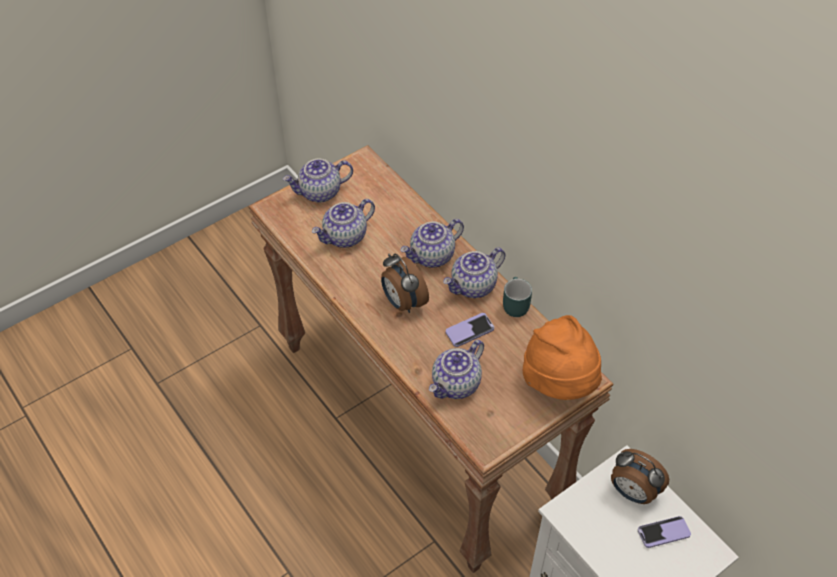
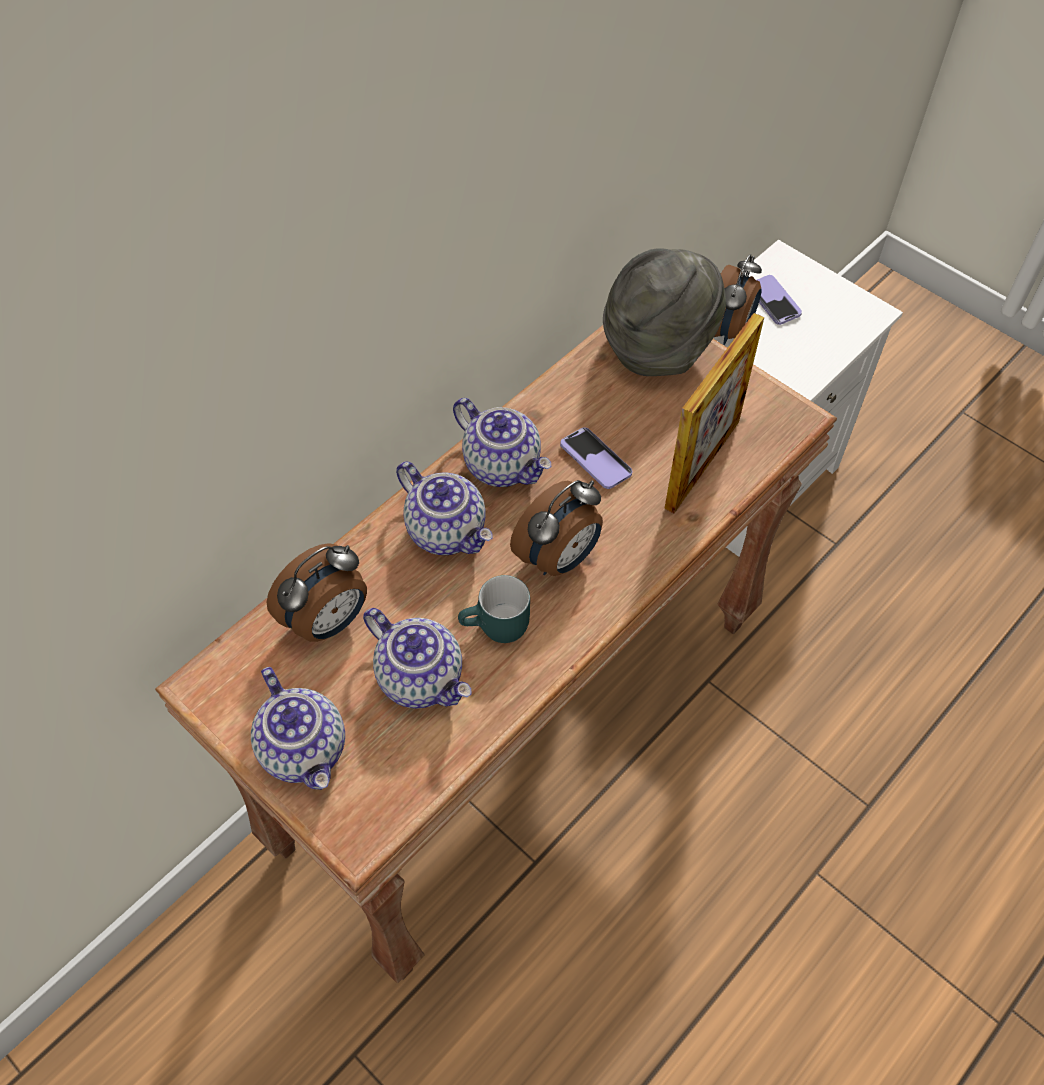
camera: 100 degrees left, 5 degrees up
(387, 205) = (328, 621): none -> alarm clock
(456, 384) = (702, 464): teapot -> picture frame
(513, 304) = (529, 410): turquoise mug -> turquoise mug (497, 629)
(560, 382) = (659, 346): orange hat -> grey hat

